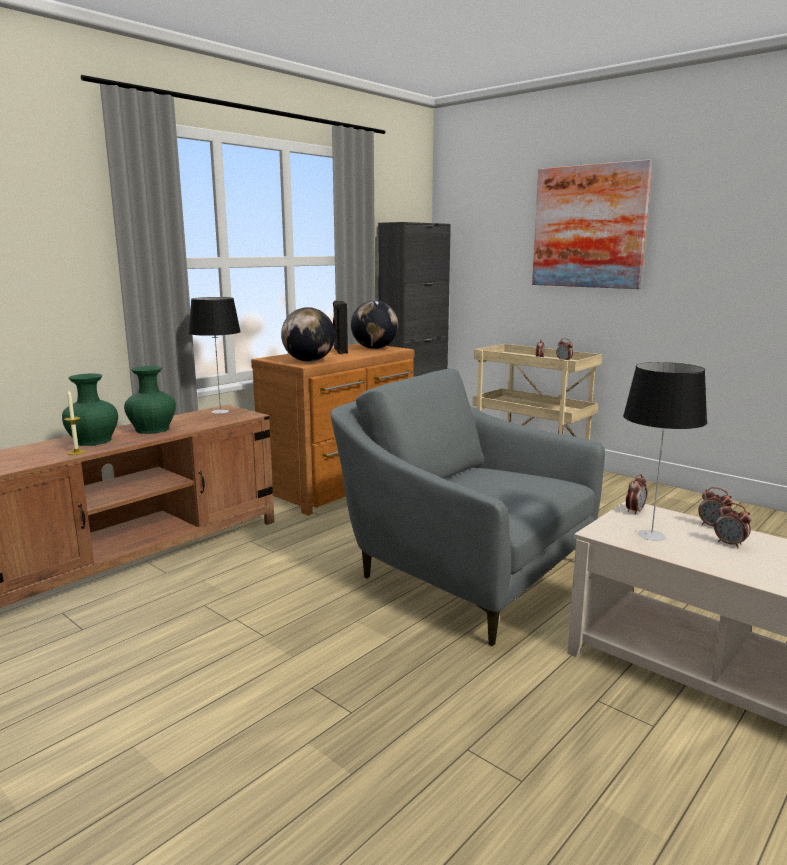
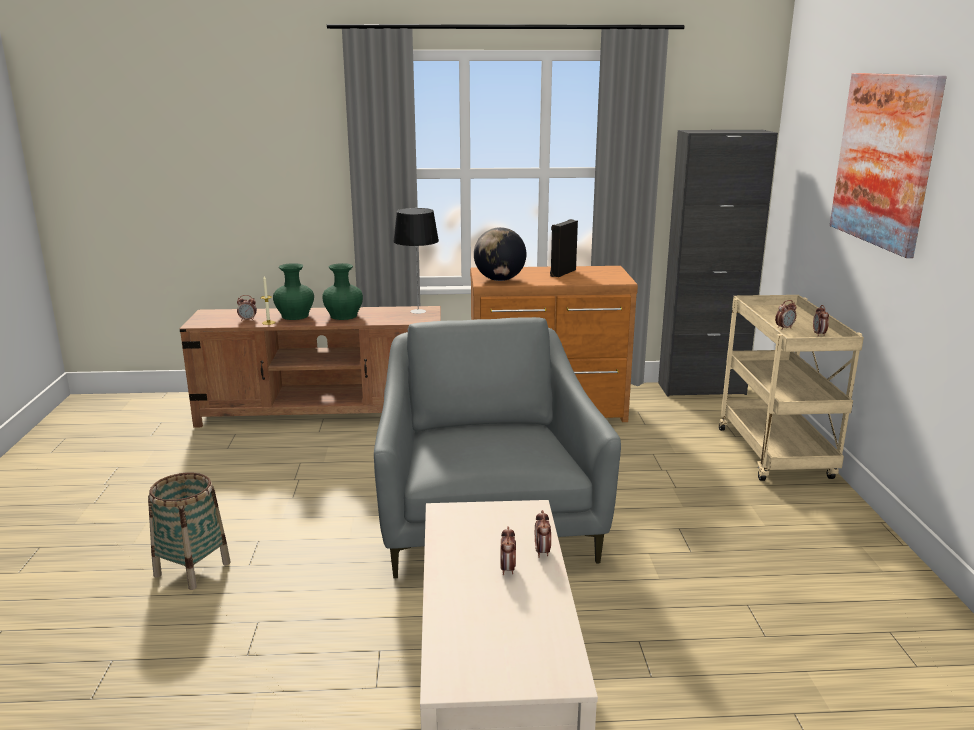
camera: 45 degrees right, 5 degrees up
(300, 752) = (192, 569): none -> basket
(374, 348) = (603, 275): globe -> none
(635, 511) = (520, 510): alarm clock -> alarm clock (248, 320)
(651, 536) = (470, 532): table lamp -> none

